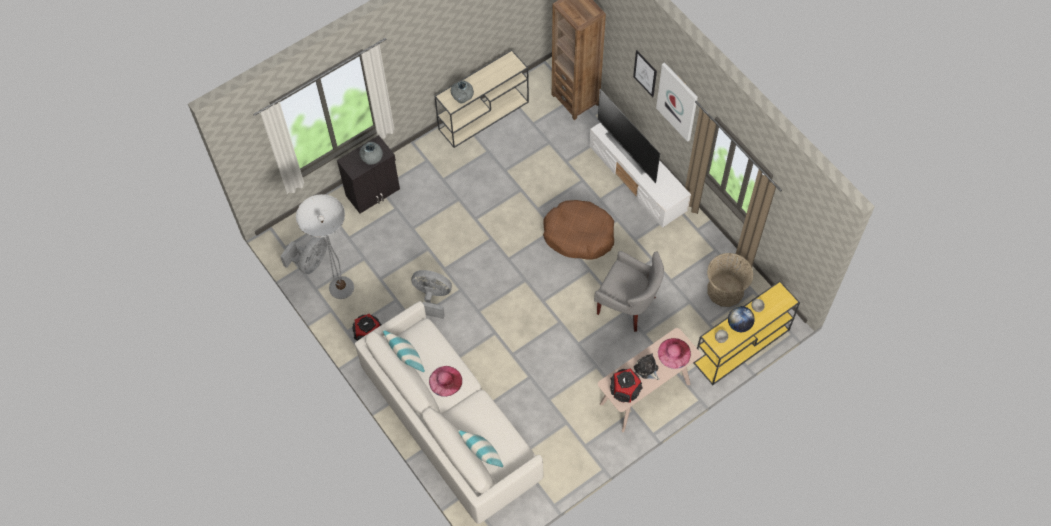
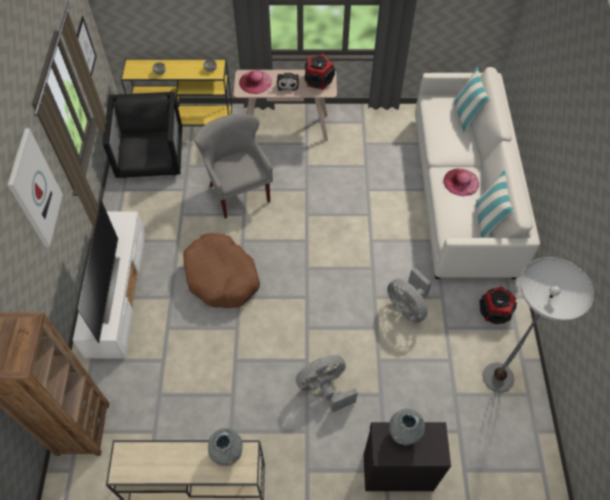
camera: 145 degrees left, 5 degrees down
(310, 263) = (520, 429): grey fan -> grey fan (325, 387)
(645, 73) = (23, 256): picture -> picture (85, 48)
(725, 290) = (151, 157): basket -> black armchair
(739, 324) = (186, 70): globe -> none

